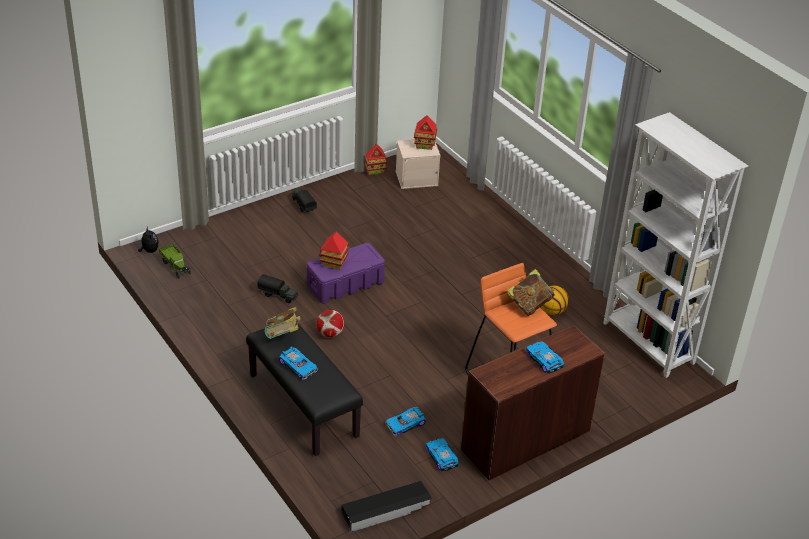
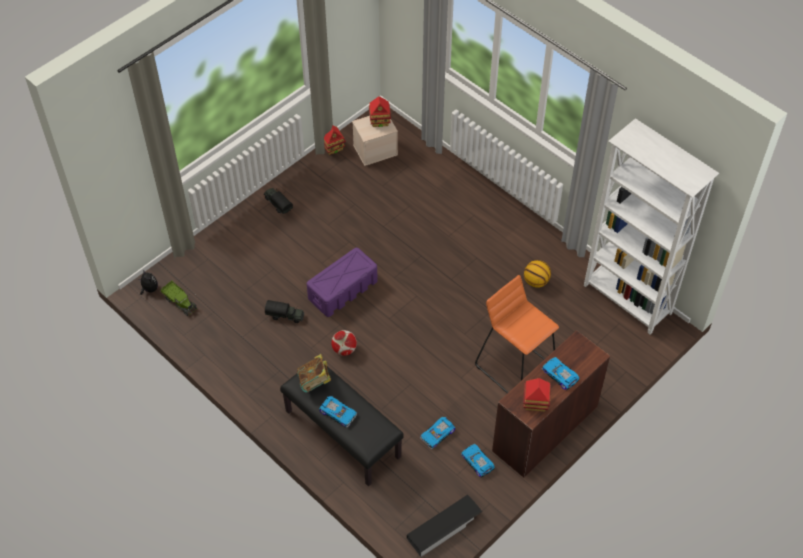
camera: 10 degrees left, 15 degrees up
(334, 263) = (331, 278): toy house -> toy house (535, 403)
(529, 305) = (530, 311): book -> none

